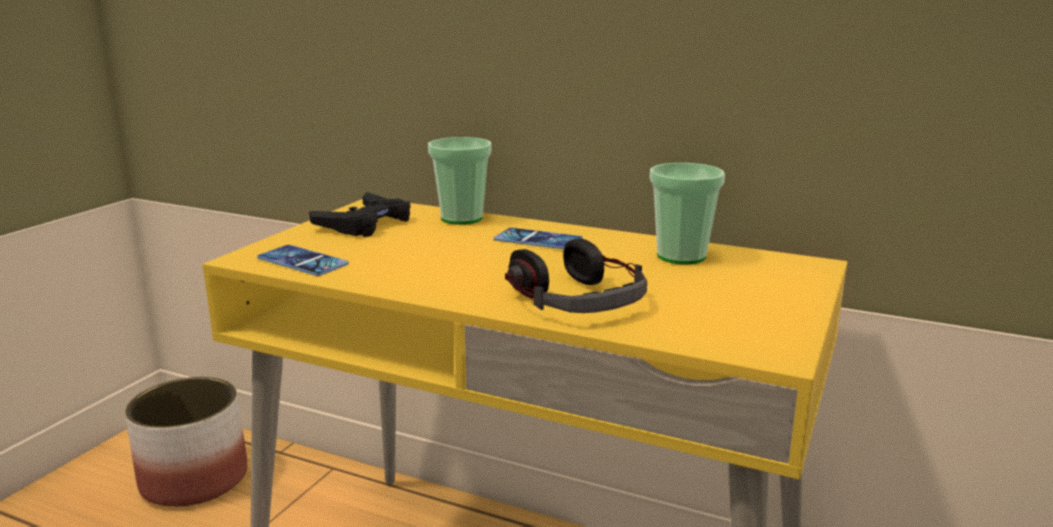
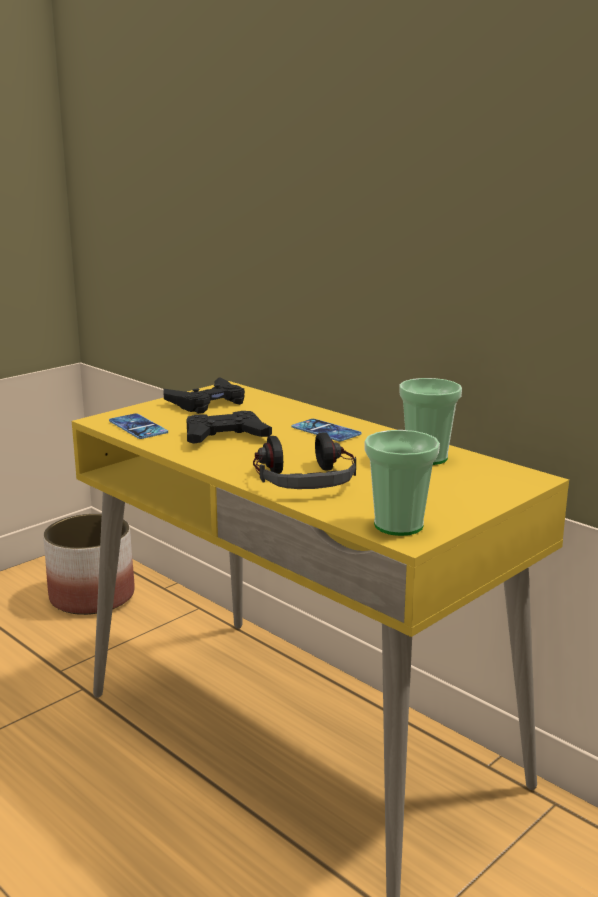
camera: 20 degrees right, 0 degrees up
(426, 260) = (225, 437): none -> black game controller
(461, 218) = (284, 406): cup -> cup (398, 525)

